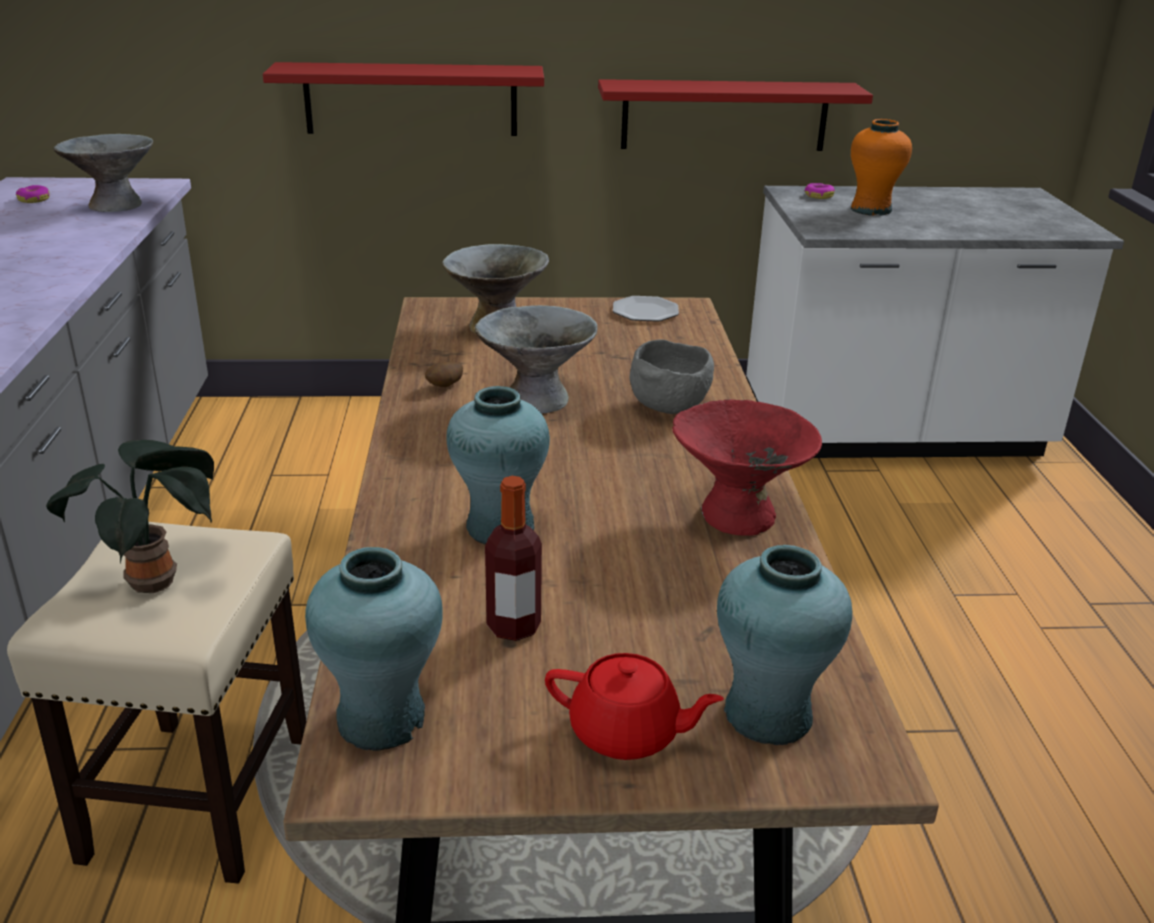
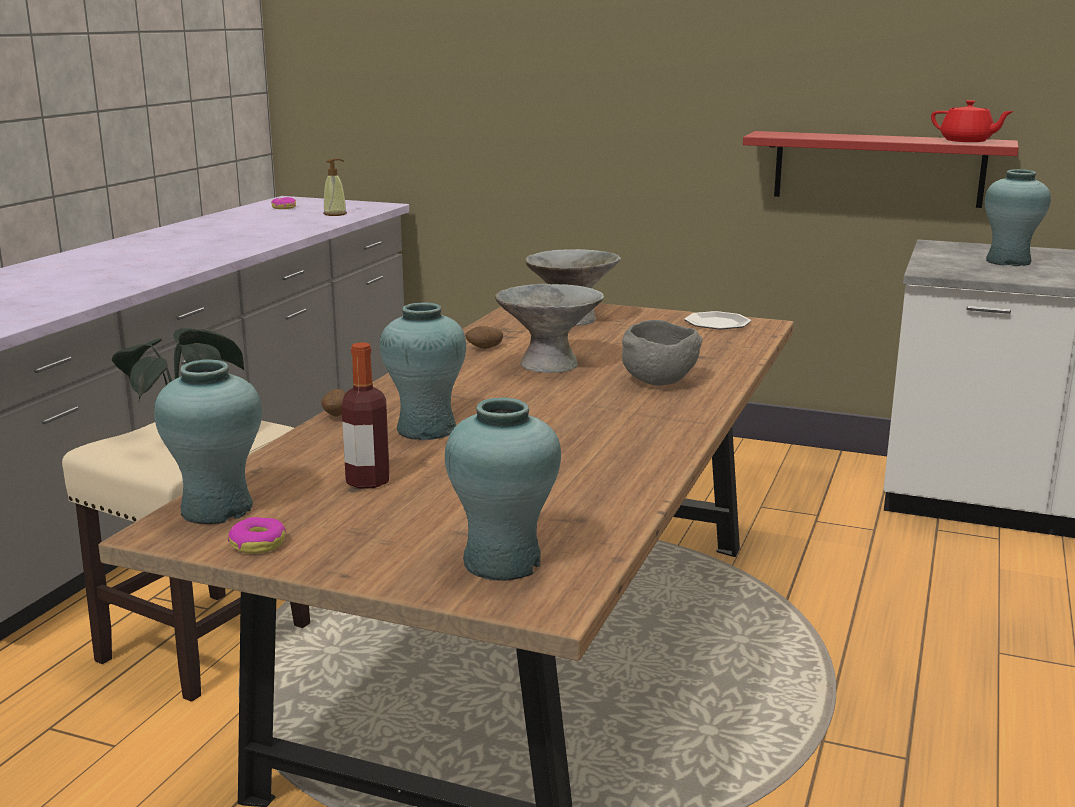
camera: 25 degrees right, 10 degrees down
(115, 205) = (335, 214): grey bowl -> soap dispenser
(378, 527) = (337, 416): none -> potato
(411, 99) = (589, 144): red shelf -> none
(627, 733) = (378, 550): red teapot -> red teapot (967, 141)
(737, 515) = (632, 451): red bowl -> none
(818, 196) = (964, 249): donut -> donut (258, 544)
(871, 209) = (1008, 261): orange vase -> turquoise vase

